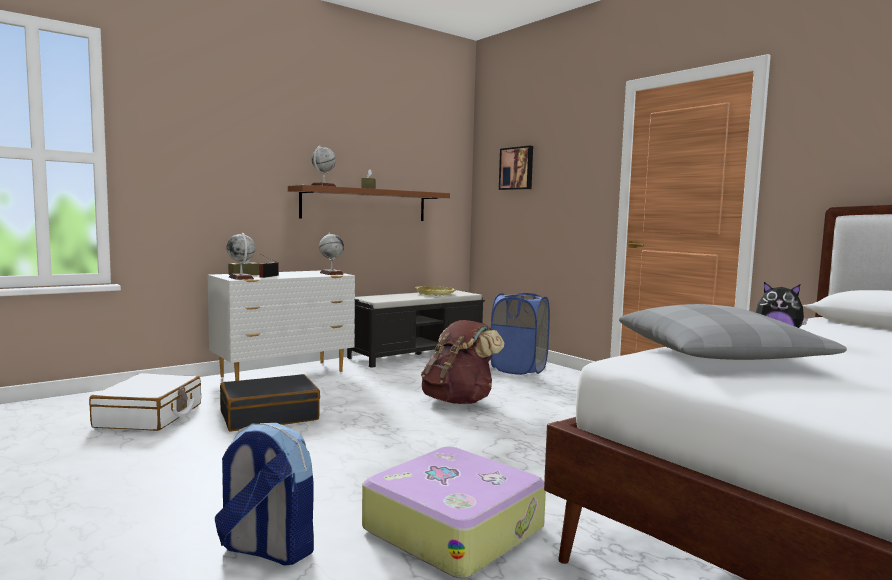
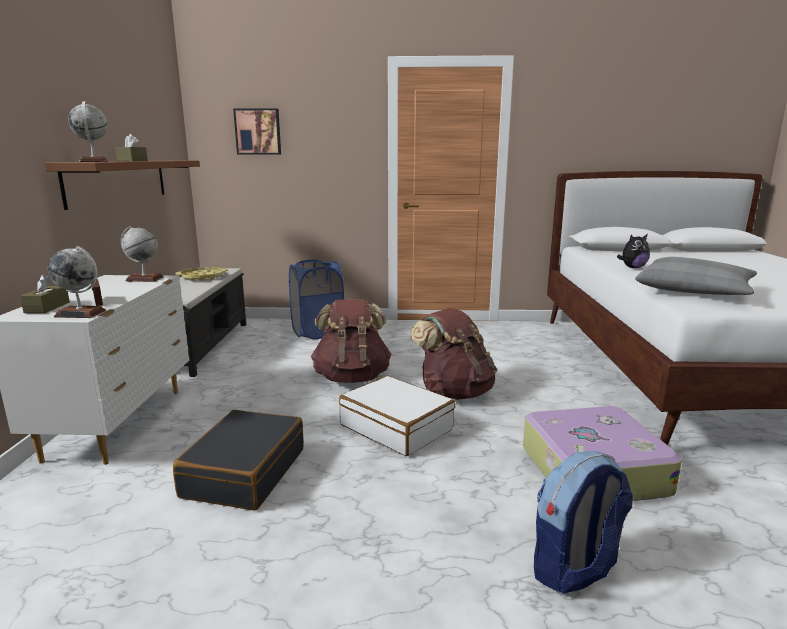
camera: 50 degrees left, 10 degrees up
(150, 416) = (97, 558): white suitcase -> white suitcase (396, 427)
(507, 438) = (454, 392): none -> brown backpack

